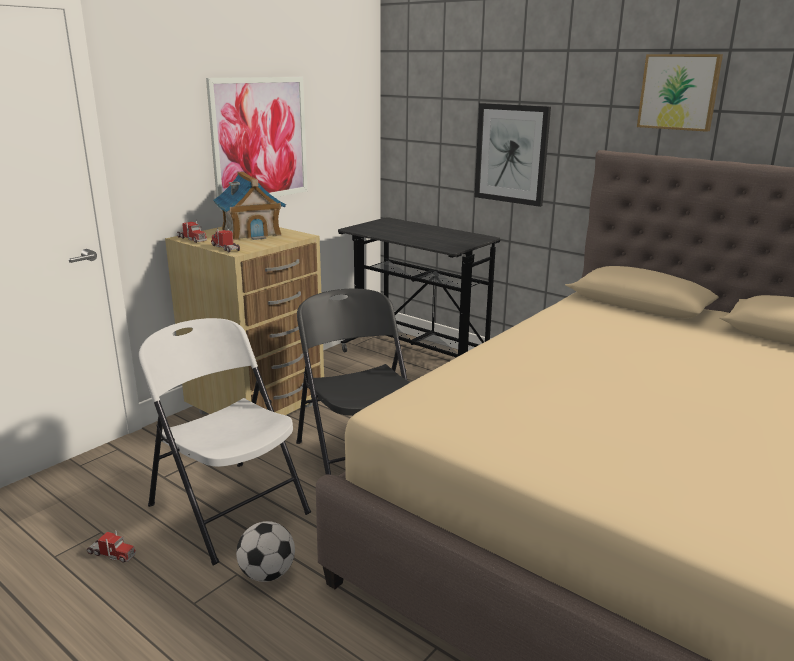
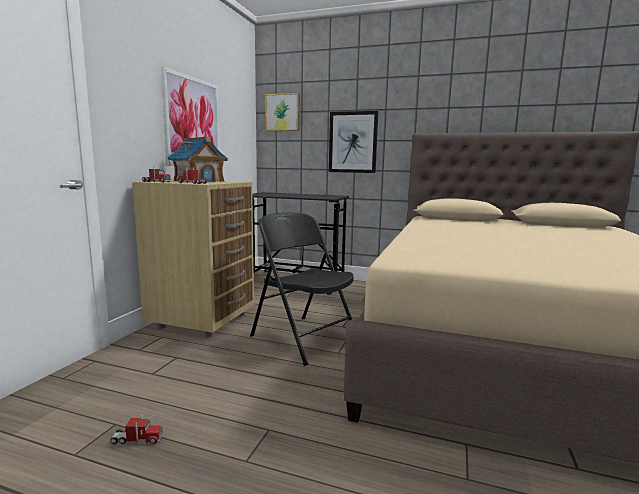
camera: 20 degrees left, 10 degrees down
(229, 509) = (227, 385): white chair -> none
(267, 574) = (295, 424): football -> none
(679, 92) = (458, 97): picture -> picture (283, 112)

